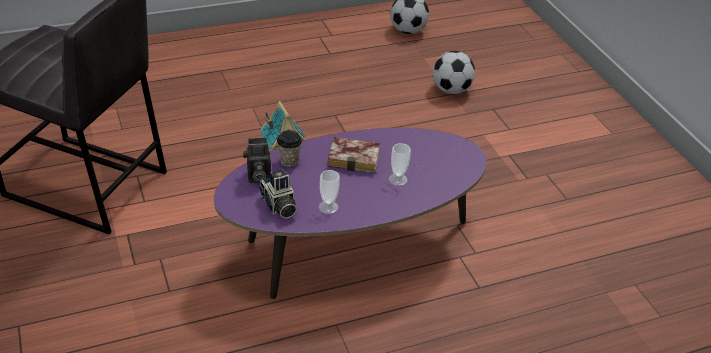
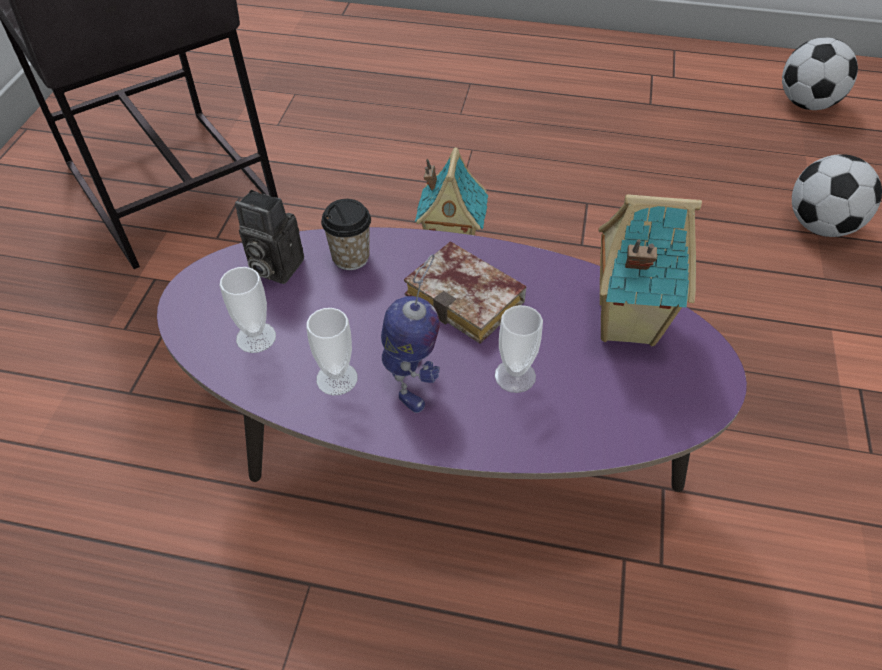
camera: 35 degrees right, 10 degrees up
(278, 206) = (256, 337): camera -> cup
(359, 196) = (412, 382): none -> toy robot
(424, 145) = (625, 322): none -> toy house

